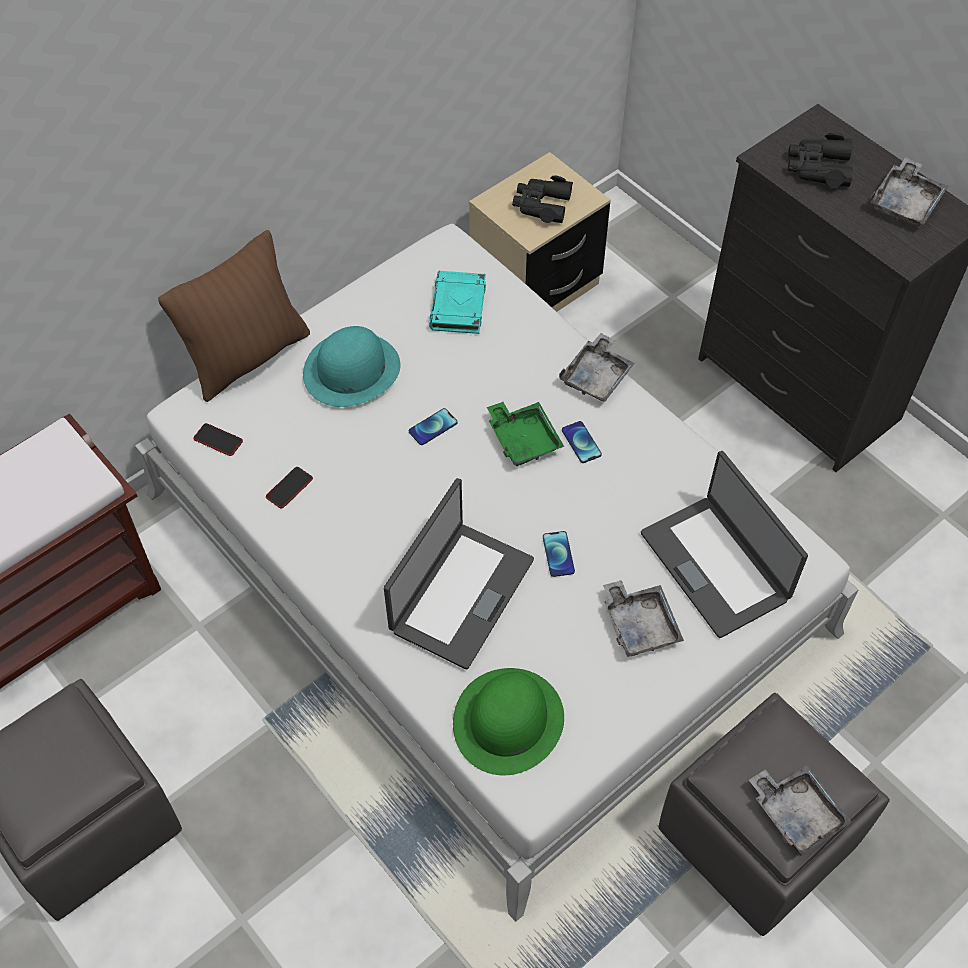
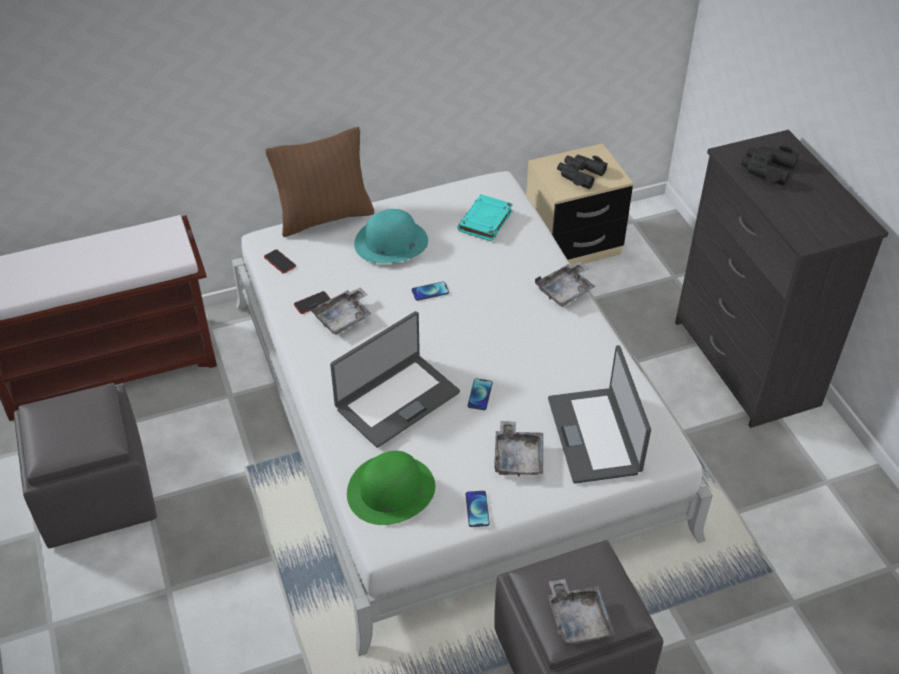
camera: 20 degrees right, 10 degrees down
(523, 439) = (491, 316): green tray -> none
(581, 442) = (533, 329): phone -> phone (477, 509)
(905, 202) = (824, 205): grey tray -> grey tray (343, 318)

